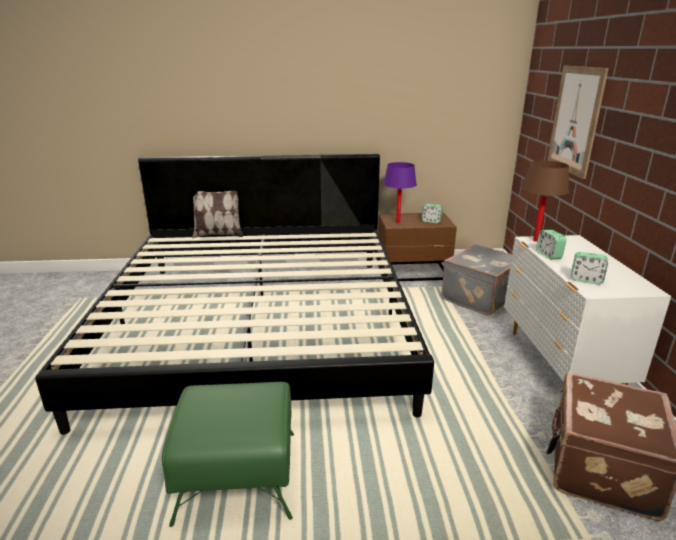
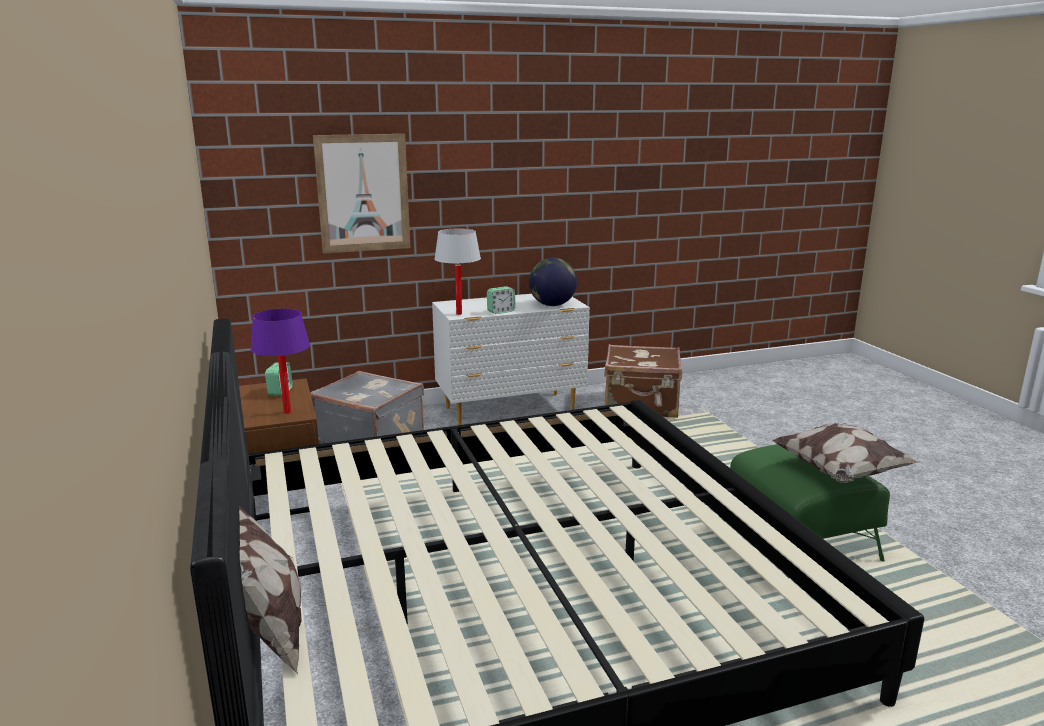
camera: 105 degrees left, 5 degrees down
(199, 419) = (840, 473): none -> pillow
(535, 240) = (459, 314): brown table lamp -> white table lamp
(586, 280) = (552, 305): alarm clock -> globe

